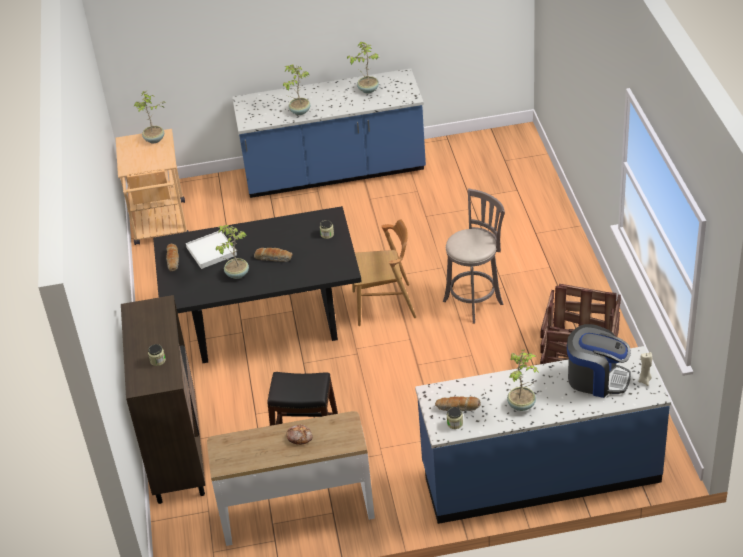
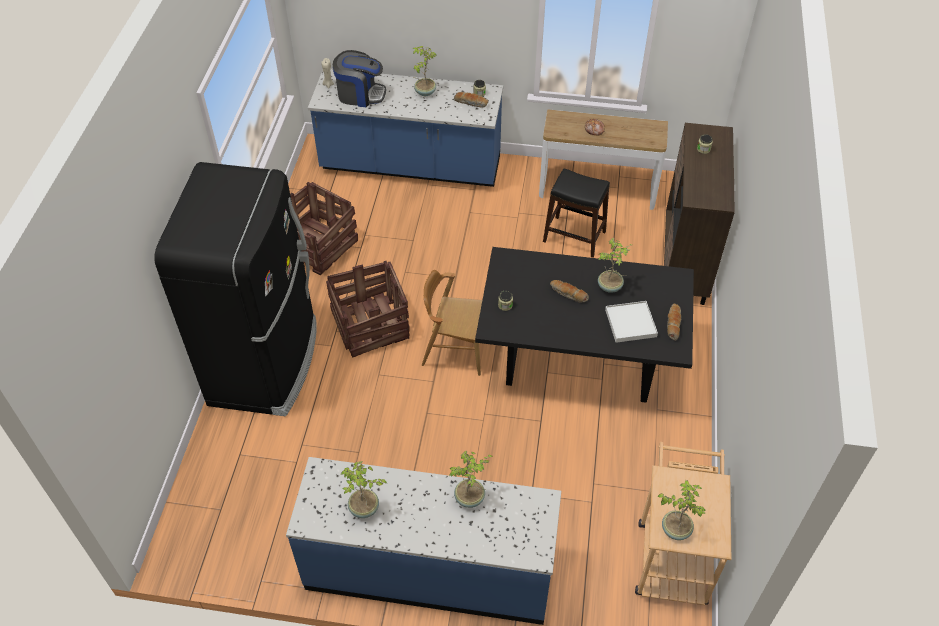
camera: 165 degrees left, 10 degrees up
(475, 301) = (370, 324): grey stool -> crate
(546, 248) = (266, 362): none -> black fridge
(596, 379) = (360, 94): coffee machine -> coffee machine turned 150 degrees clockwise

